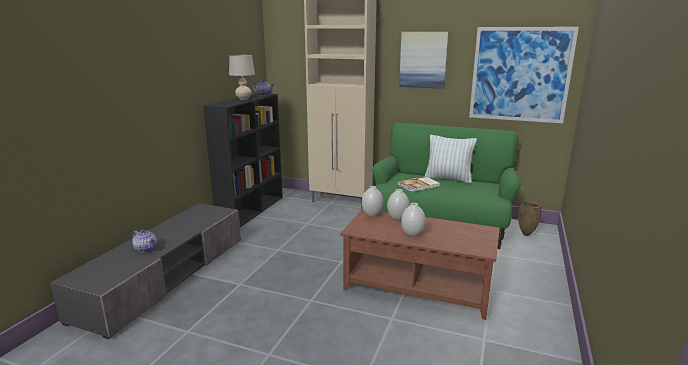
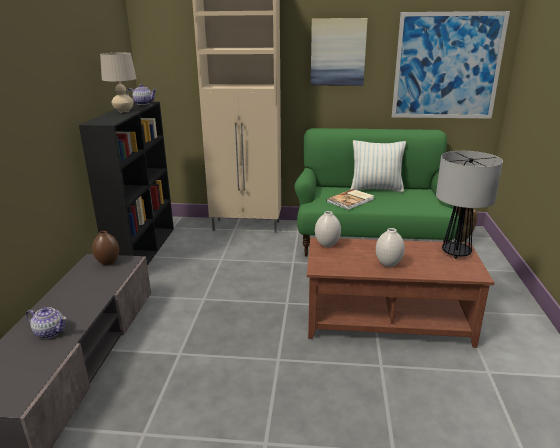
camera: 15 degrees left, 5 degrees up
(209, 210) = (108, 262): none -> brown vase
(397, 218) = (358, 245): white vase -> none
(478, 233) = (455, 253): none -> table lamp

